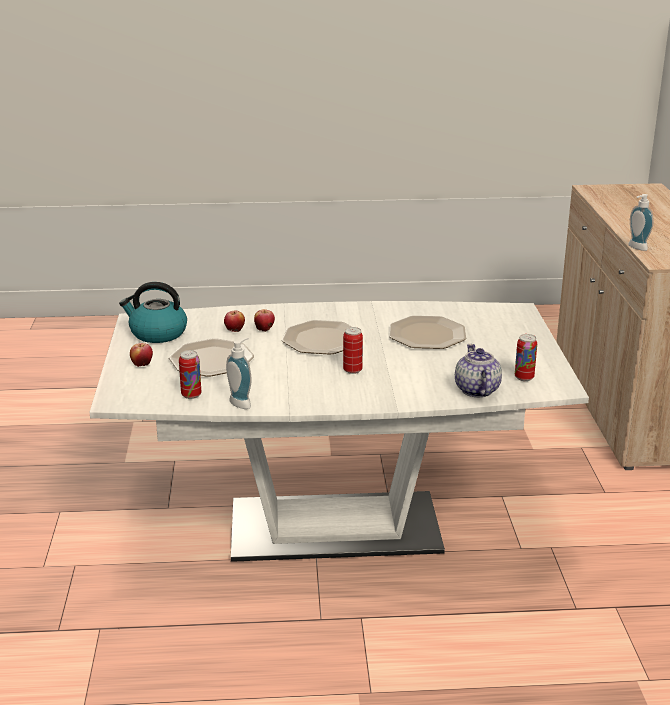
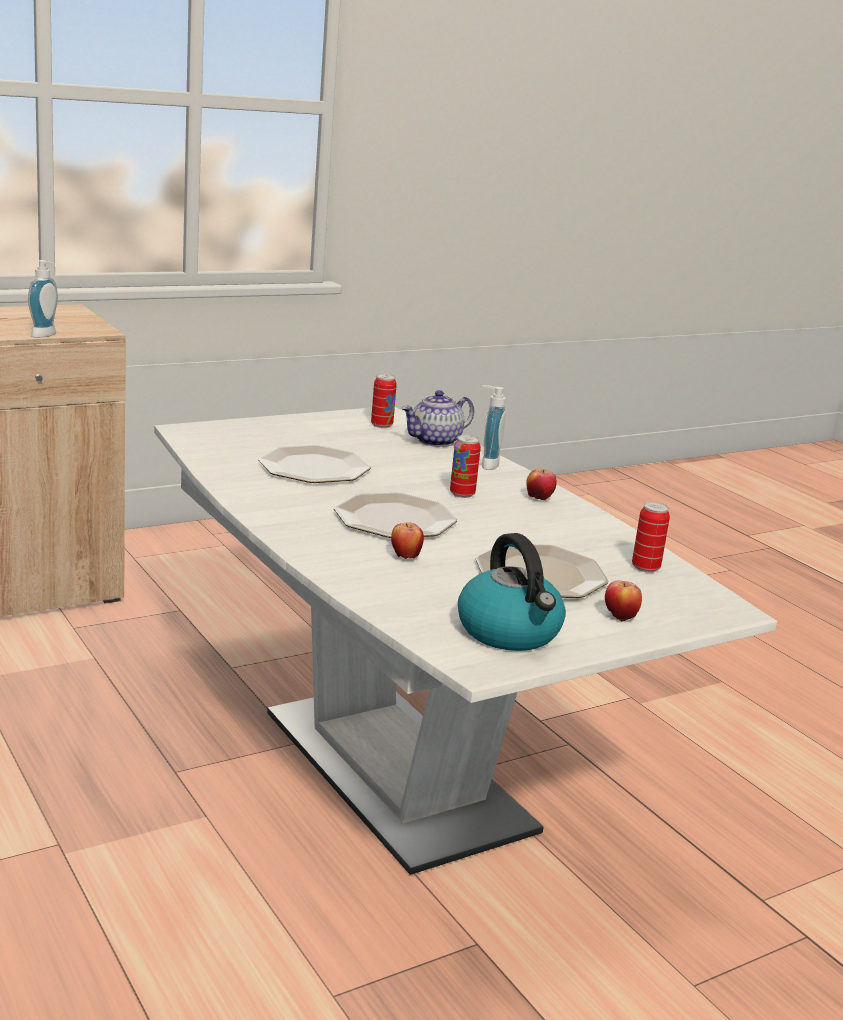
camera: 120 degrees left, 5 degrees down
(234, 331) = (432, 576): apple -> apple (539, 499)
(242, 402) = (618, 537): soap dispenser -> soap dispenser (486, 464)

